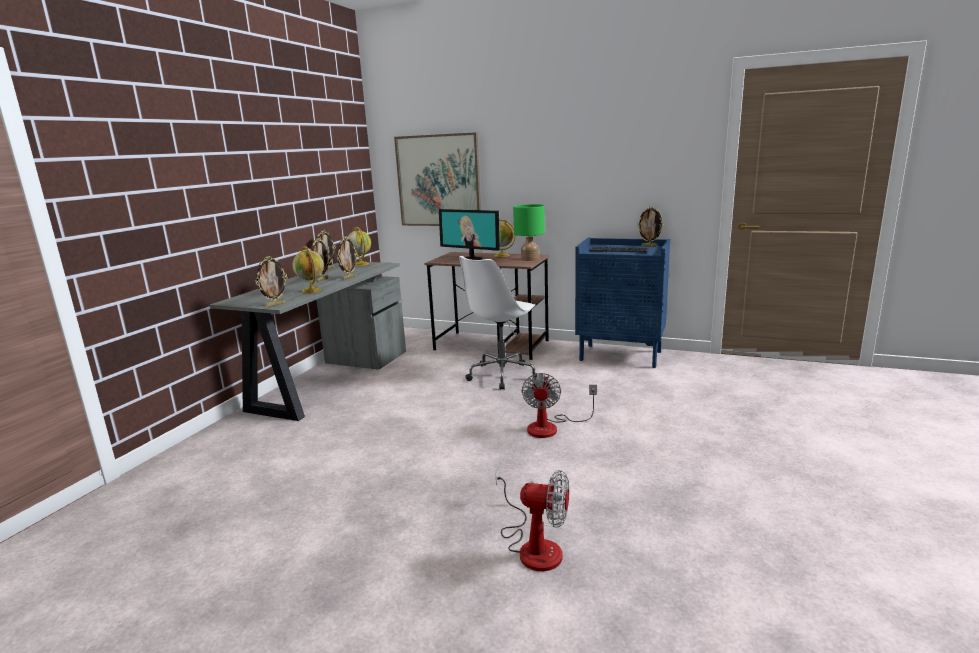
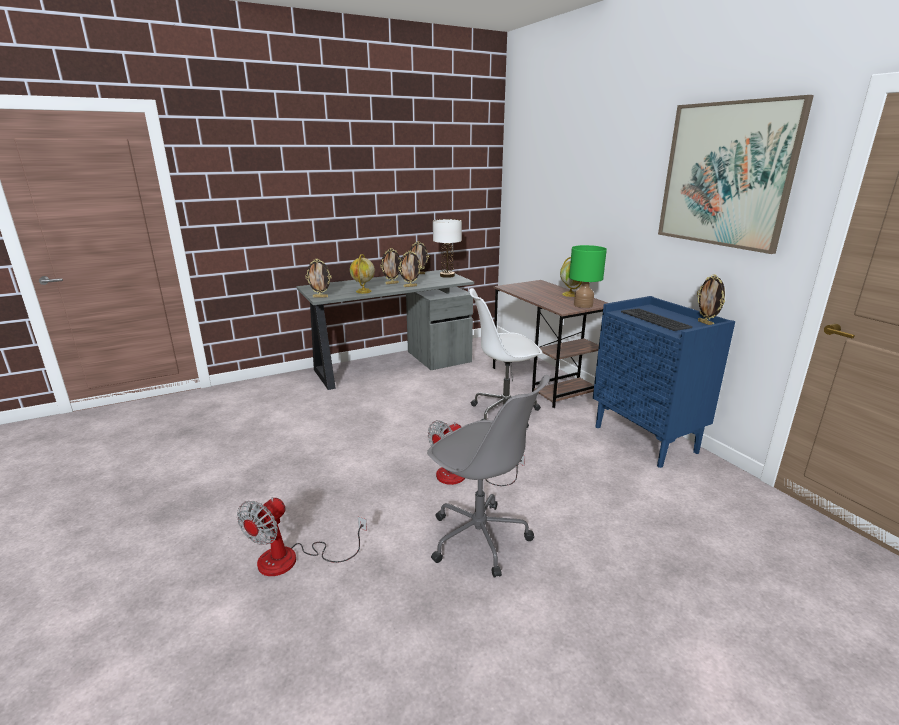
camera: 40 degrees right, 5 degrees up
(360, 264) = (447, 275): globe -> table lamp
(438, 181) = (542, 207): picture -> picture (726, 175)
(471, 259) = (535, 292): monitor -> none
(533, 546) = (292, 560): fan -> fan turned 60 degrees clockwise
(635, 455) = (481, 540): none -> grey office chair

